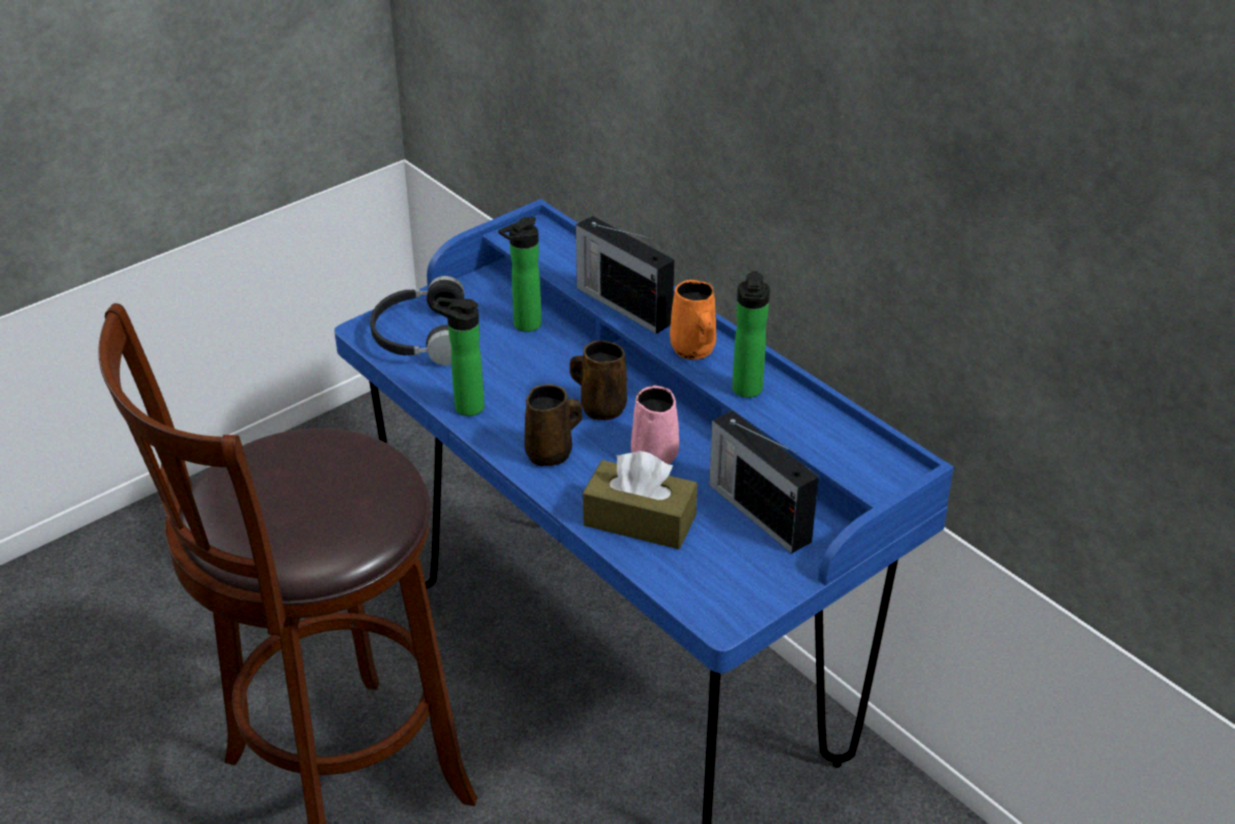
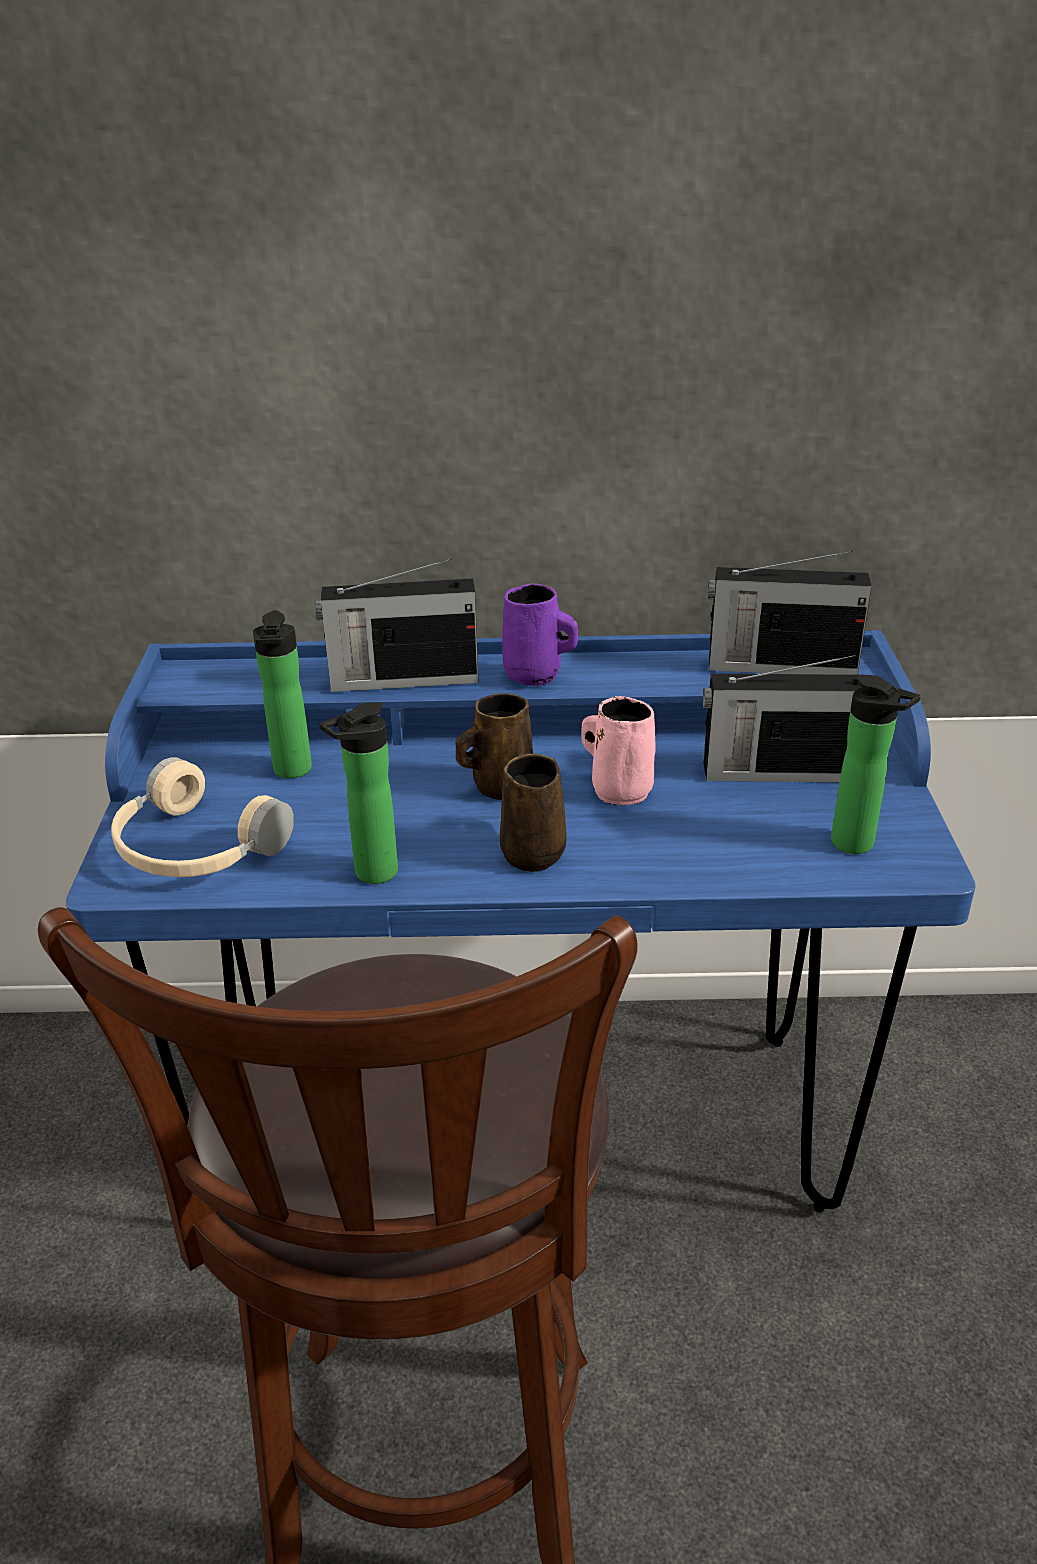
camera: 50 degrees left, 5 degrees down
(419, 336) = (193, 849): black headphones -> beige headphones
(639, 520) = (715, 846): brown tissue box -> none
(693, 350) = (536, 675): orange mug -> purple mug
(747, 392) = (641, 677): bottle -> bottle (858, 845)
(841, 443) = (778, 666): none -> radio

